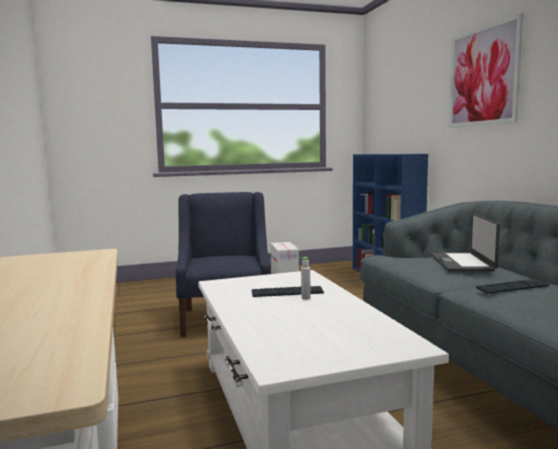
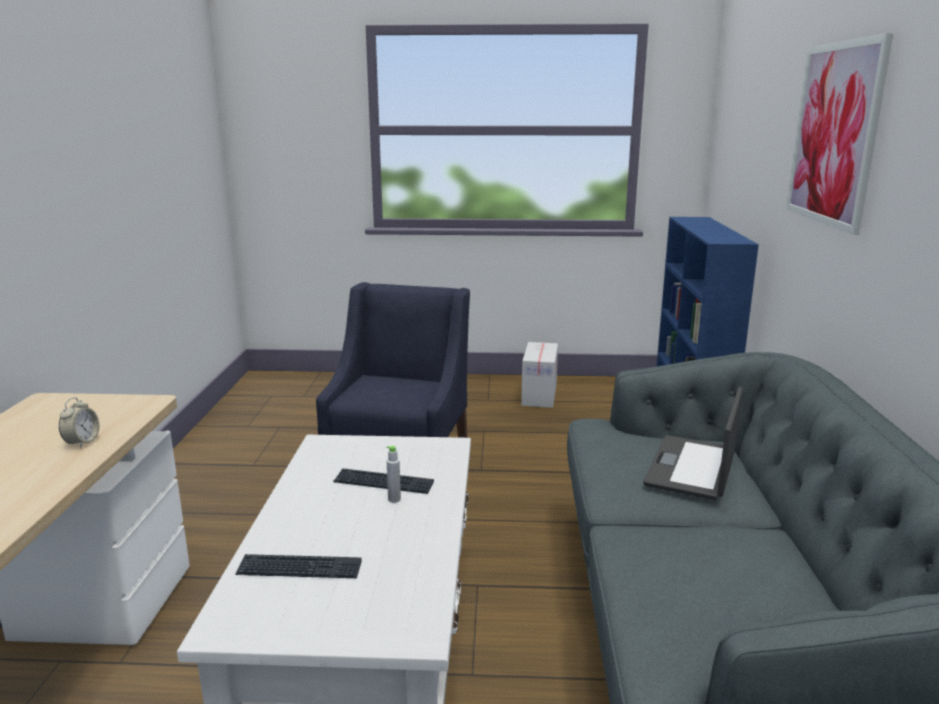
camera: 20 degrees right, 10 degrees up
(78, 270) = (82, 442): none -> alarm clock
(512, 288) = (691, 548): keyboard -> keyboard (299, 569)

